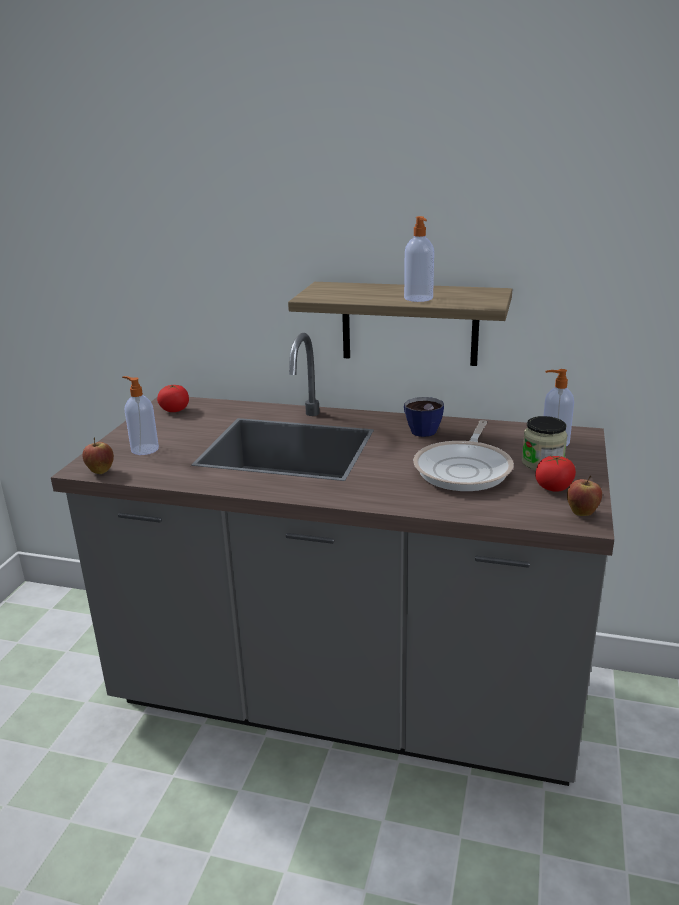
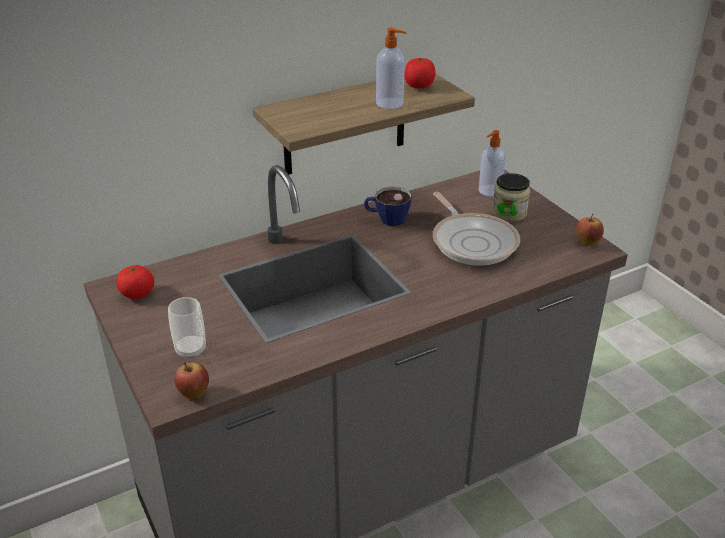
camera: 45 degrees left, 10 degrees up
(144, 449) = (190, 350): soap dispenser -> cup
(553, 487) = (544, 230): tomato -> tomato (419, 86)

